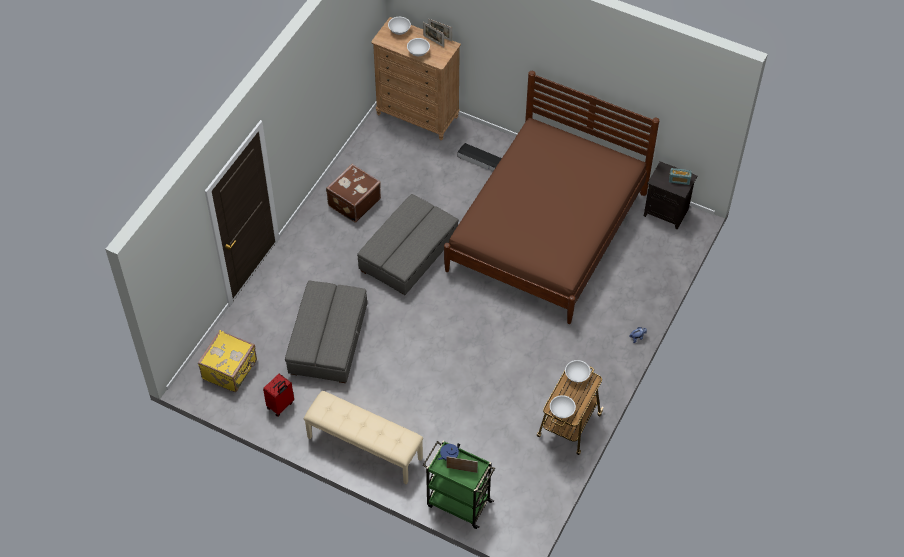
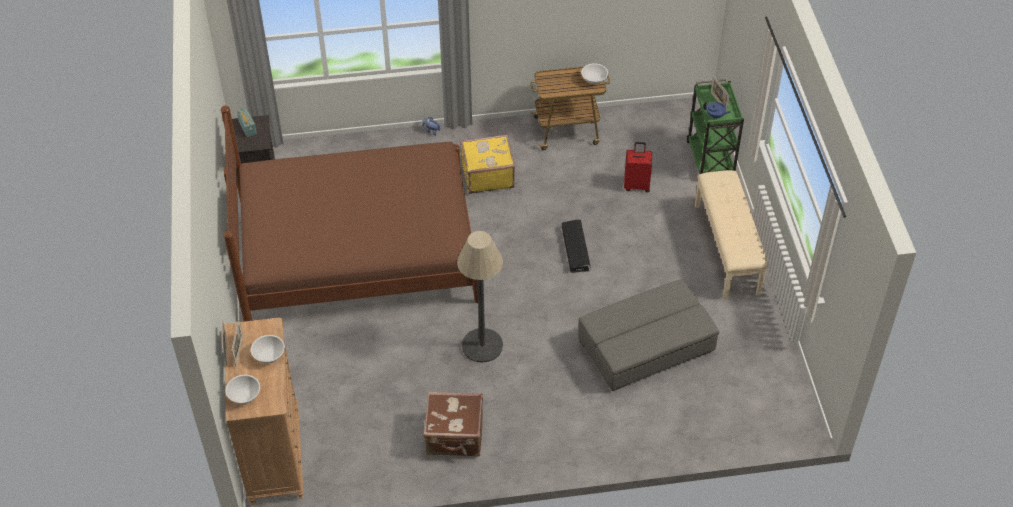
camera: 125 degrees left, 5 degrees down
(230, 370) = (756, 403): yellow suitcase -> yellow suitcase (487, 175)
(280, 406) = (751, 336): red suitcase -> red suitcase (637, 185)
(409, 253) = (482, 345): grey ottoman -> floor lamp
(482, 160) = (300, 356): black storage box -> black storage box (575, 249)
(576, 375) = (549, 87): white bowl -> none

